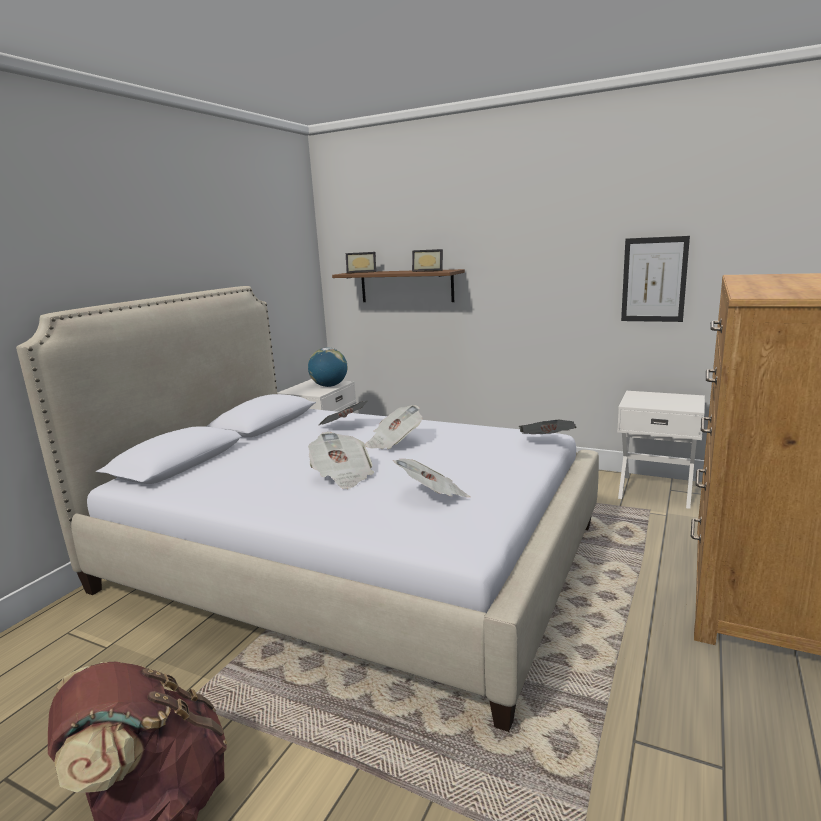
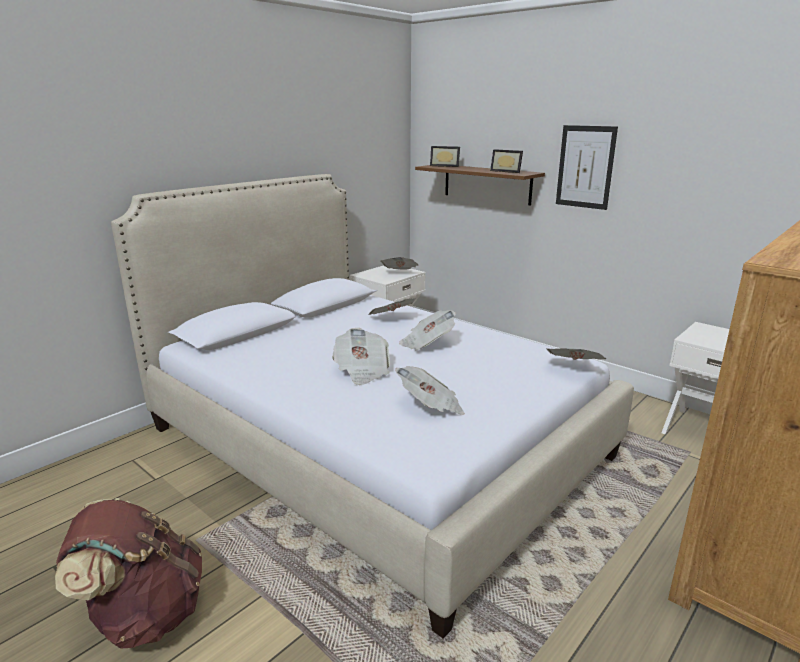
camera: 15 degrees right, 5 degrees up
(329, 386) = (399, 274): globe -> newspaper
(654, 280) = (745, 206): picture -> picture (585, 167)

